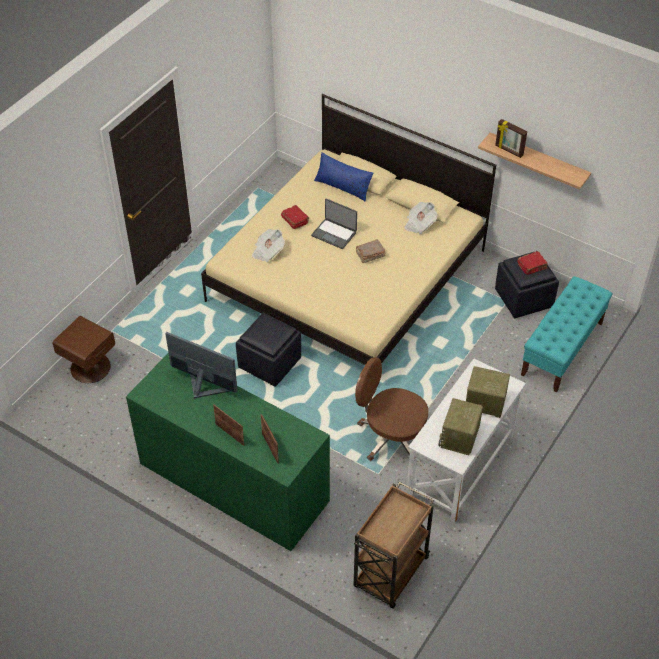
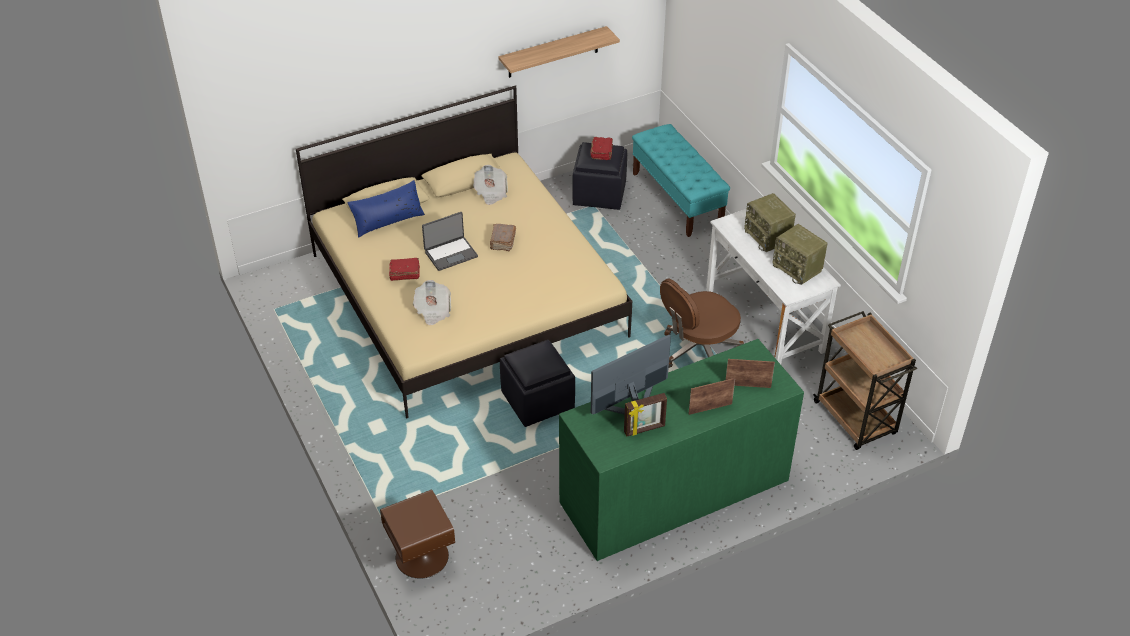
camera: 60 degrees left, 5 degrees down
(484, 403) = (768, 237): radio -> radio turned 75 degrees counterclockwise
(508, 151) = (535, 56): picture frame -> picture frame (644, 429)

